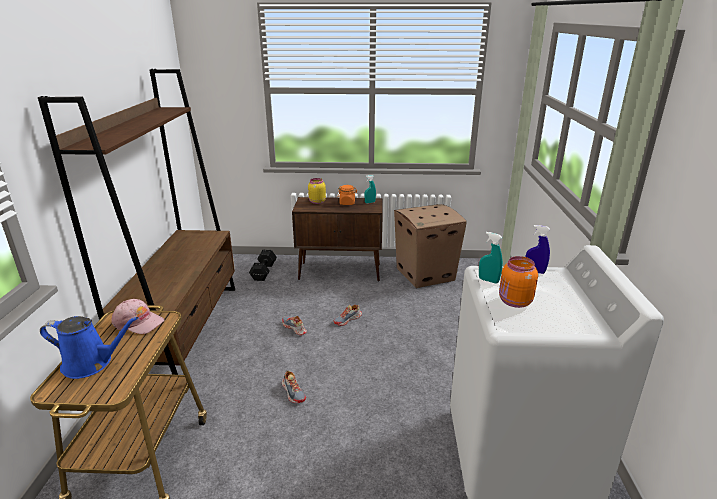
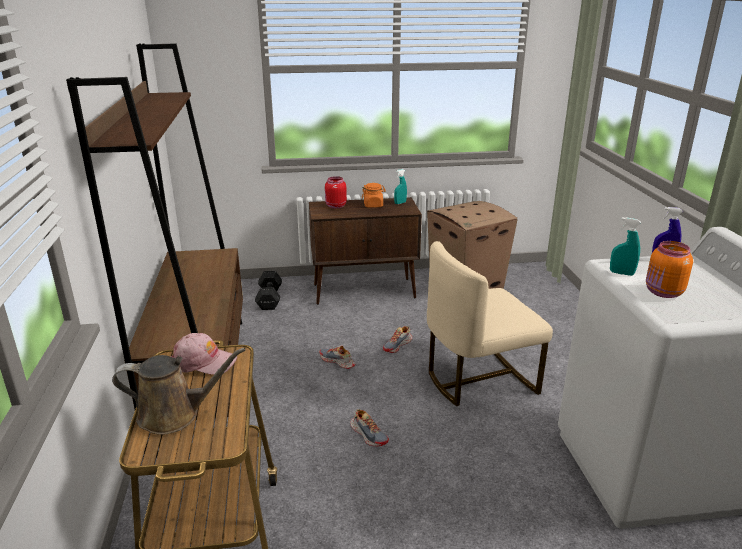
camera: 10 degrees left, 0 degrees up
(91, 363) = (175, 415): blue watering can -> brown watering can
(316, 202) = (335, 206): yellow jar -> red jar
(402, 355) = (478, 379): none -> beige chair

